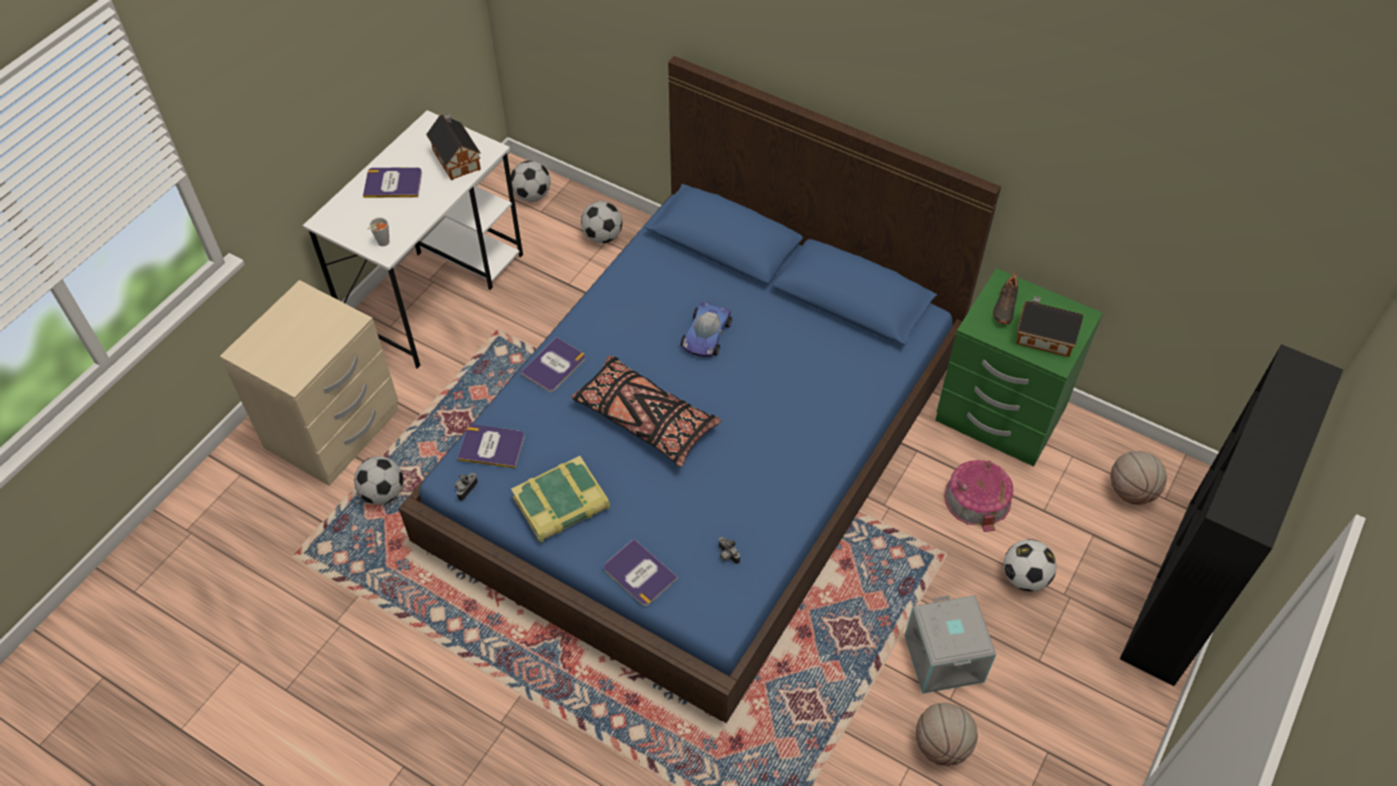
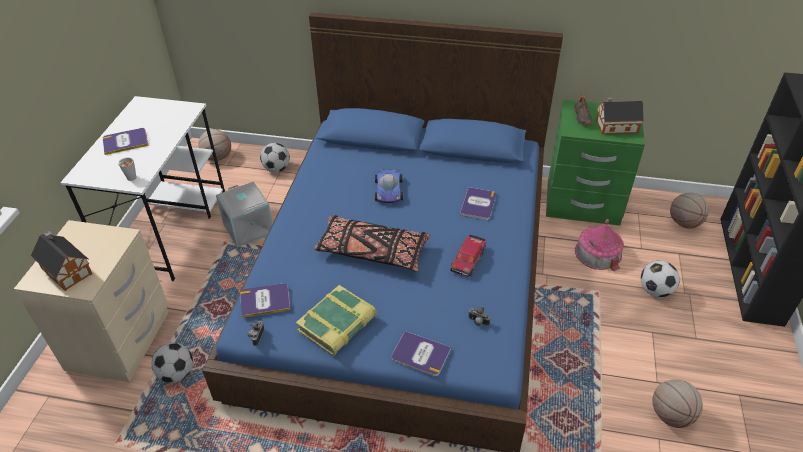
camera: 20 degrees left, 10 degrees down
(456, 158) = (168, 117): toy house -> toy house (66, 270)
(532, 195) = (217, 157): football -> basketball
(554, 366) = (289, 236): book -> book (478, 204)
(758, 468) = (468, 260): none -> toy car
(945, 658) = (638, 357): grey storage box -> grey storage box (249, 228)

